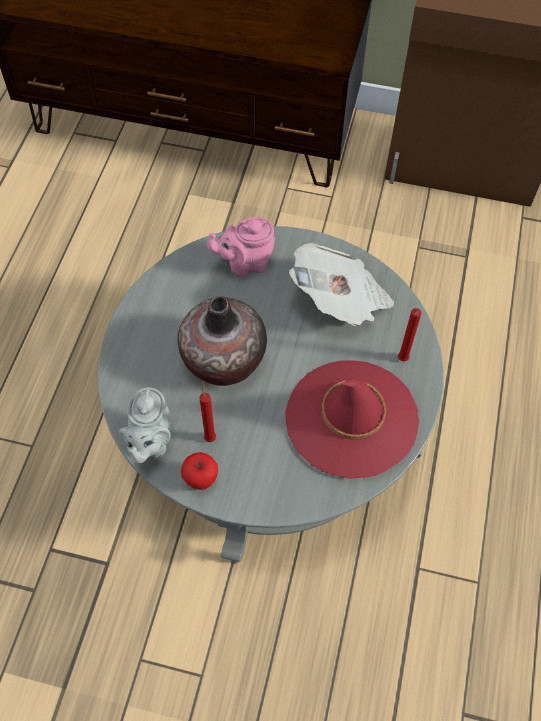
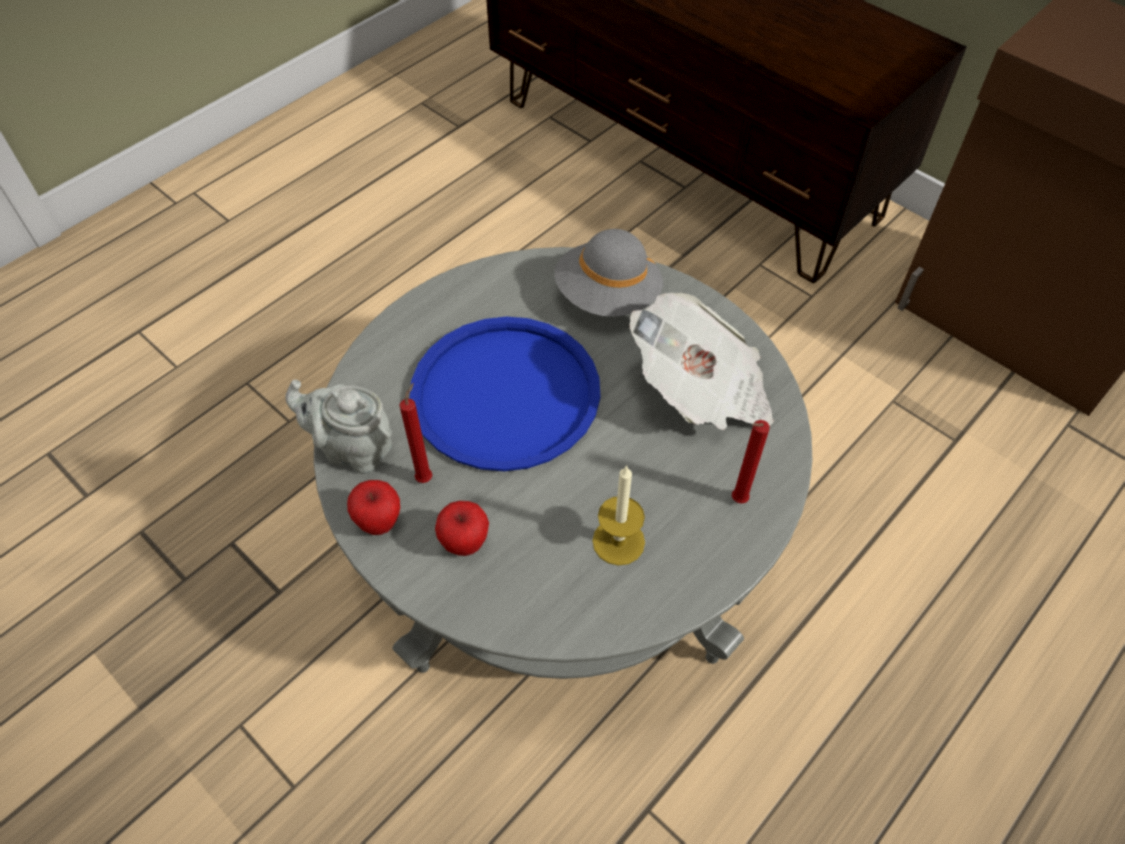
camera: 30 degrees right, 5 degrees down
(150, 442) = (353, 449): grey teapot -> grey teapot turned 75 degrees clockwise
(223, 359) = (505, 394): vase -> blue tray
(245, 263) = (607, 296): pink teapot -> grey hat
(262, 465) = (465, 543): none -> apple
(351, 418) = (618, 541): red hat -> candle

